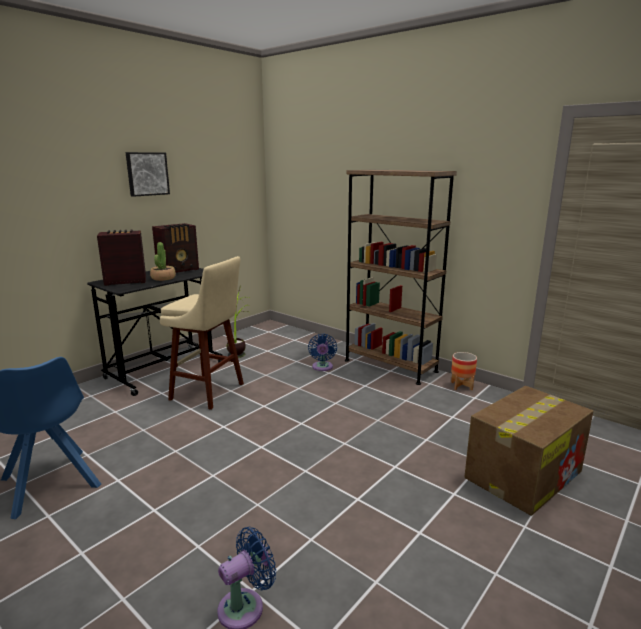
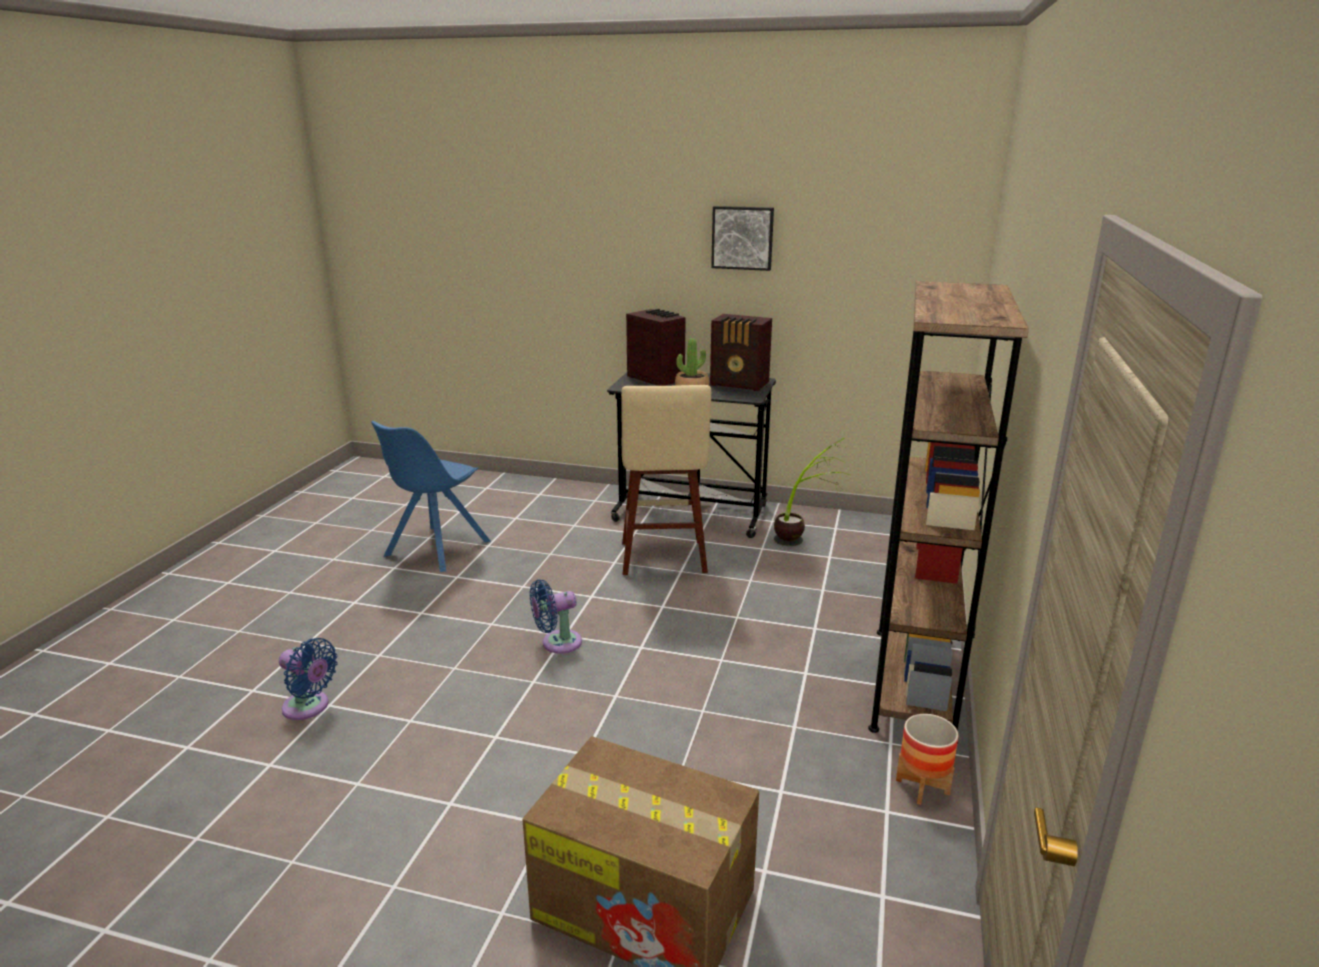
camera: 65 degrees right, 5 degrees up
(322, 367) = (826, 618): blue fan -> blue fan (557, 643)

